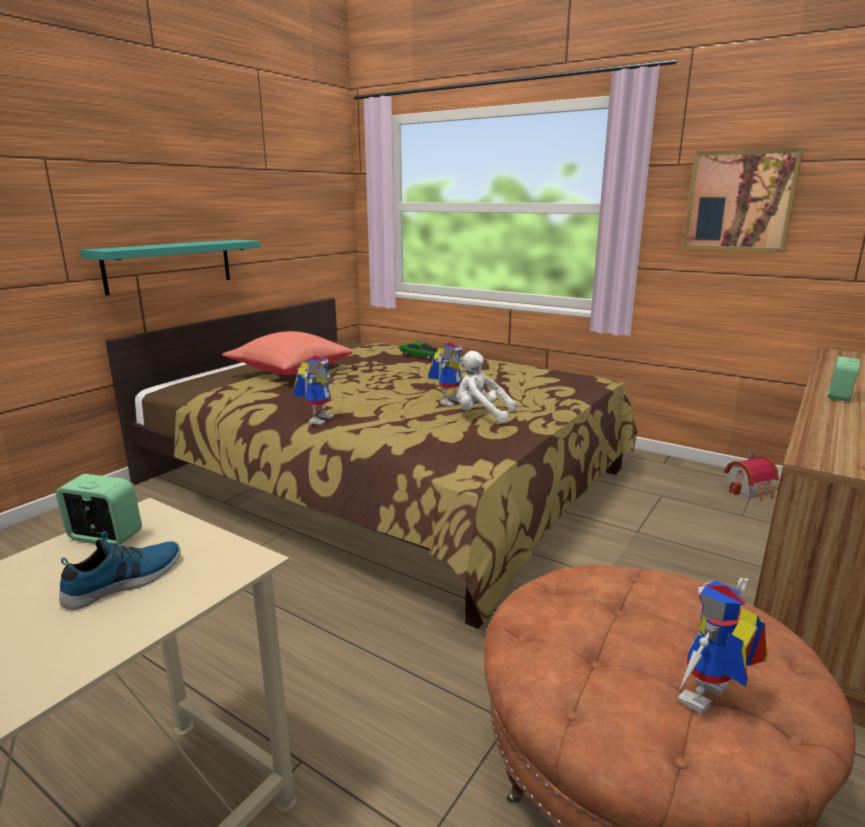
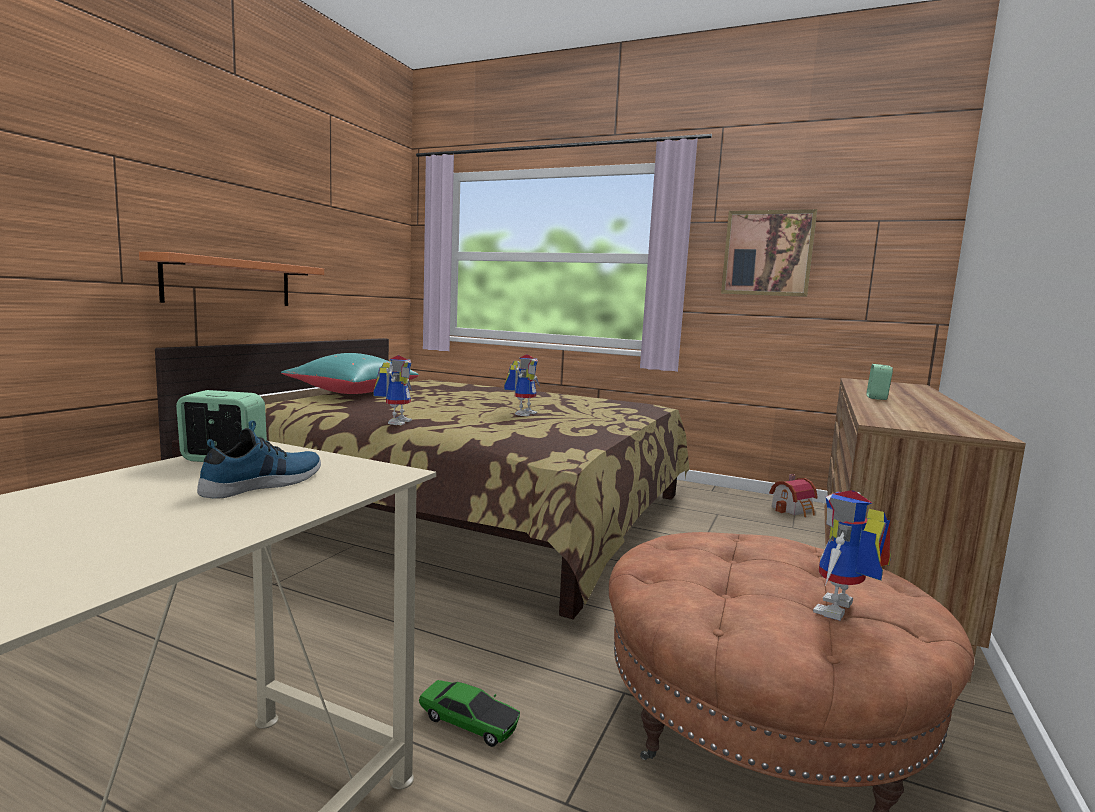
camera: 10 degrees left, 10 degrees down
(169, 265) = (229, 282): turquoise shelf -> orange shelf
(289, 372) = (351, 393): red pillow -> turquoise pillow
(420, 356) = (481, 387): toy car -> toy car (469, 722)
(481, 415) = (558, 422): white plush toy -> none

